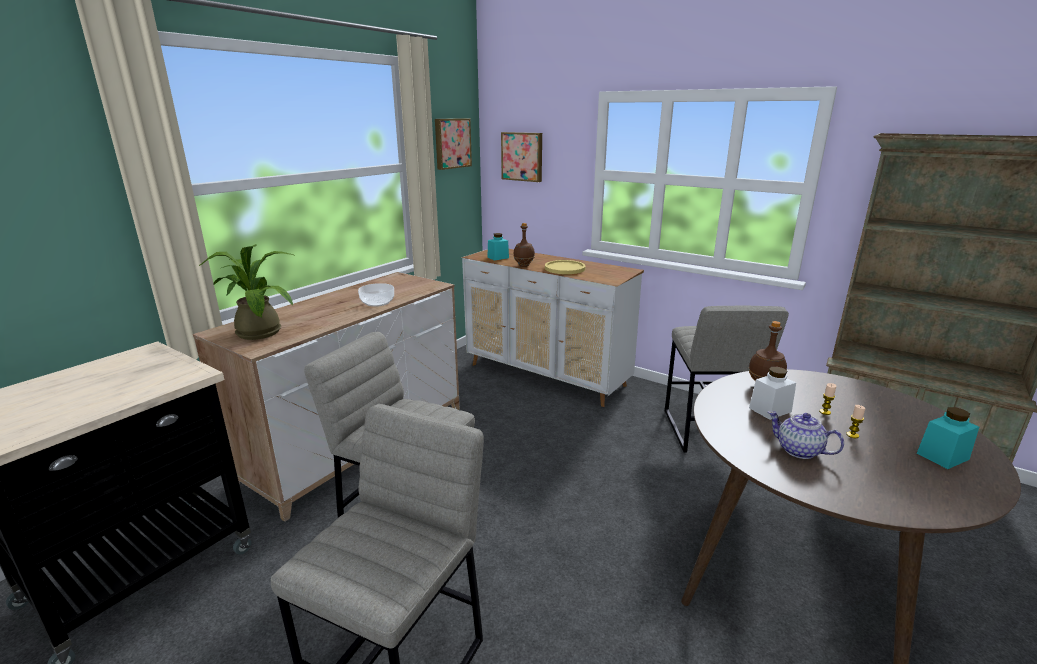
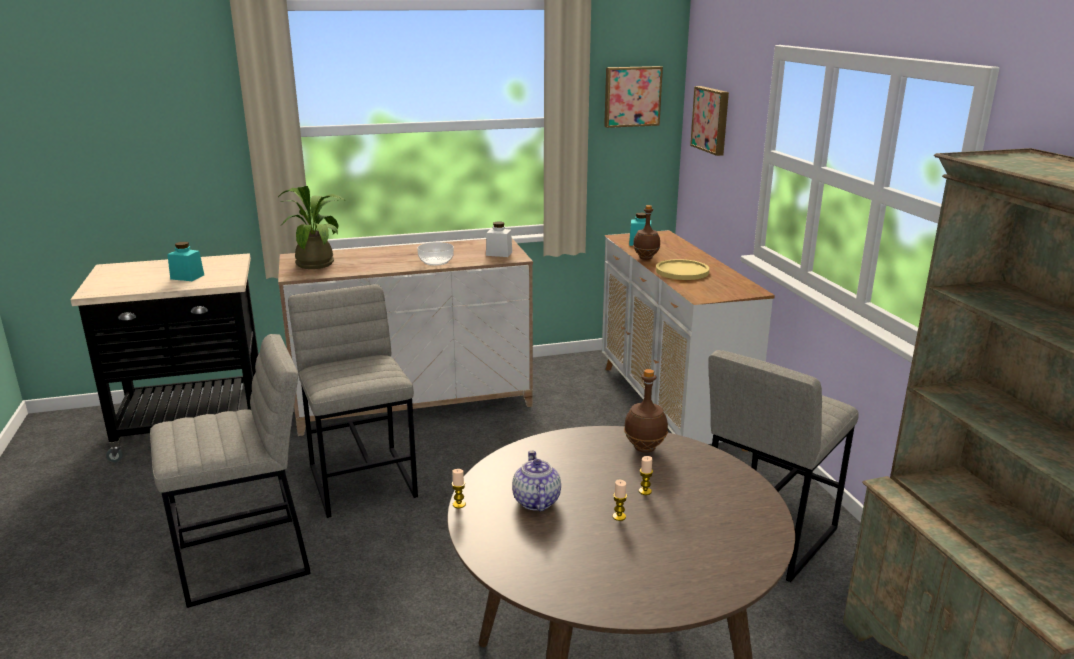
camera: 40 degrees right, 0 degrees up
(770, 410) = (594, 466): white jar -> white jar (499, 253)
(771, 480) = (459, 504): none -> candle
(942, 456) = (662, 571): turquoise jar -> turquoise jar (187, 277)

